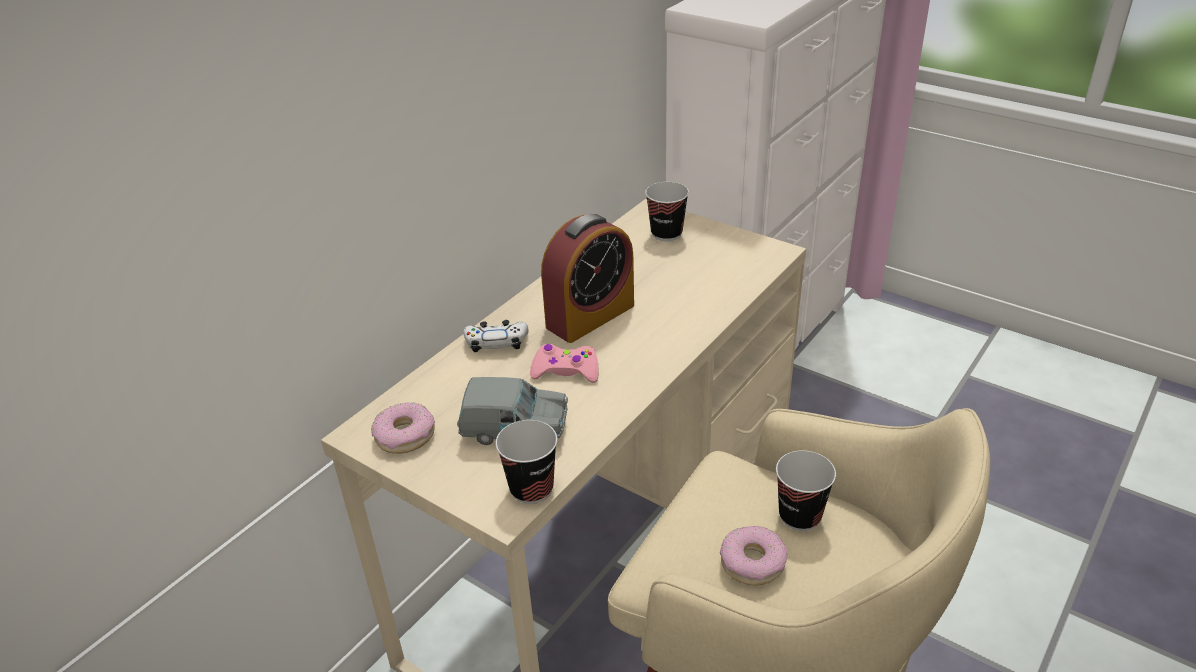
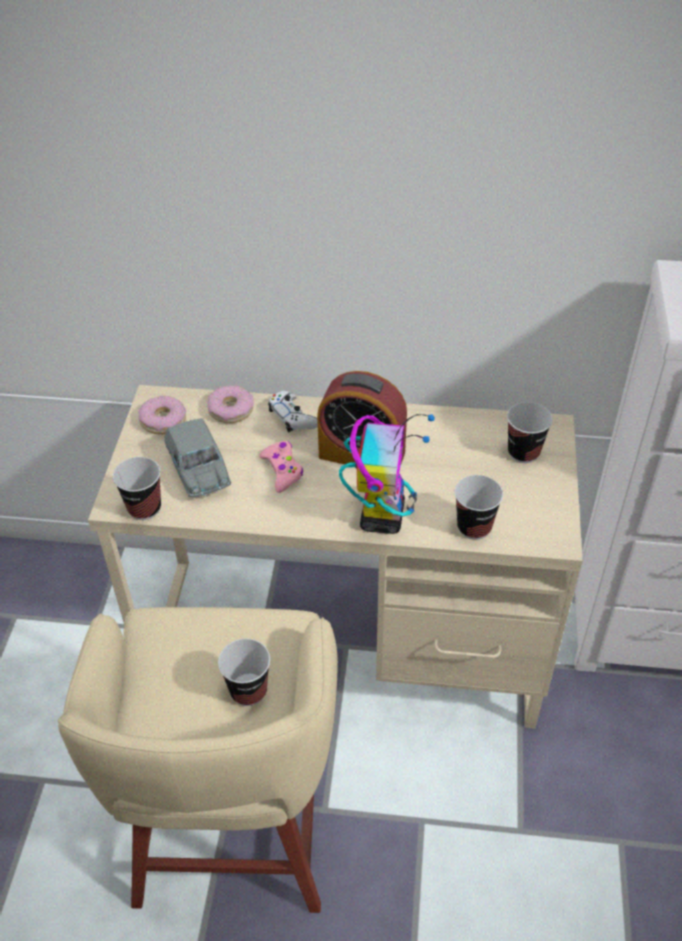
camera: 60 degrees right, 10 degrees up
(678, 328) = (382, 515): none -> toy robot
(732, 285) = (474, 527): none -> cup
(752, 562) = (183, 676): donut -> donut (231, 410)

